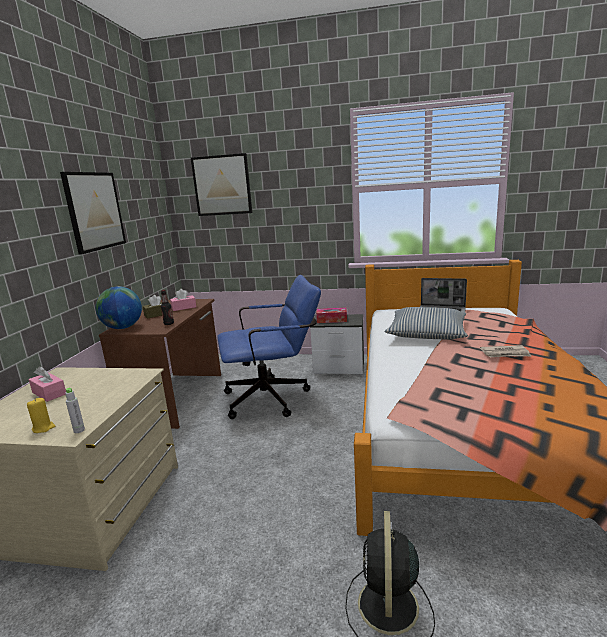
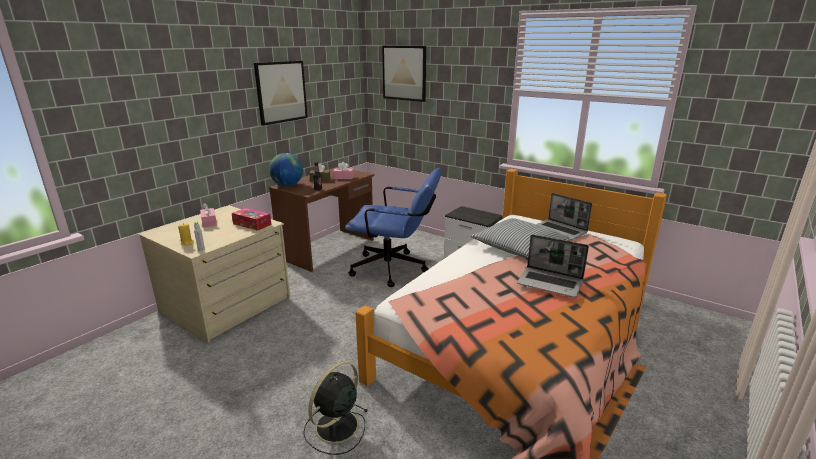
camera: 25 degrees right, 5 degrees up
(331, 320) = (469, 214): tissue box -> tissue box (252, 224)
(505, 353) = (551, 283): newspaper -> laptop

